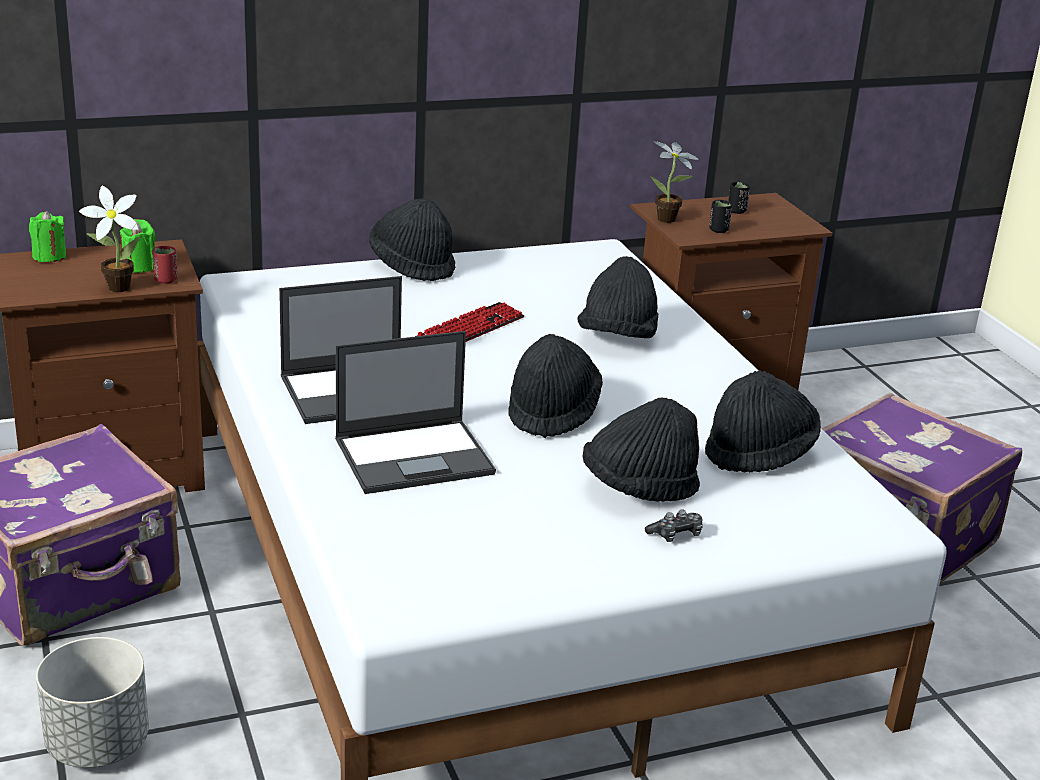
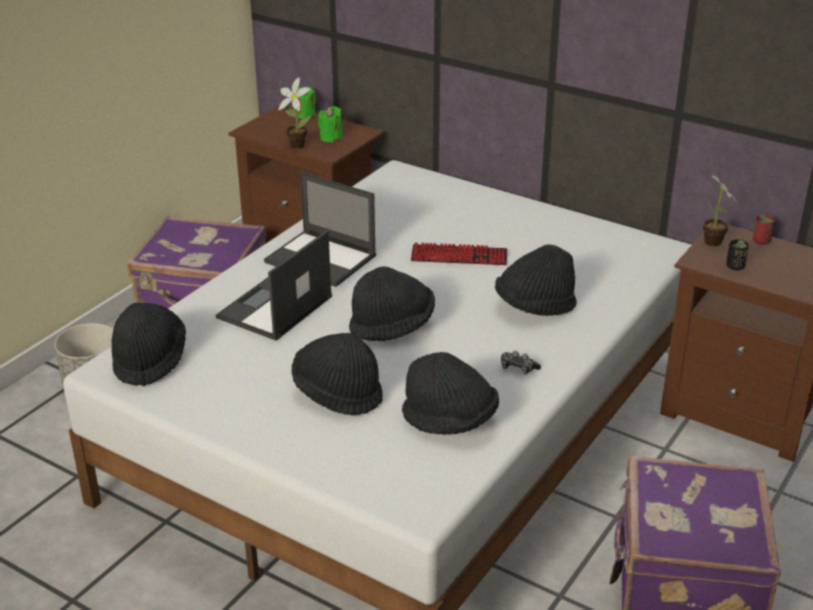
camera: 55 degrees right, 5 degrees up
(166, 280) = (326, 150): red cup -> red cup (761, 241)
(413, 266) = (513, 203): black hat -> black hat (149, 360)
(416, 456) = (274, 308): laptop -> laptop turned 90 degrees clockwise
(675, 534) = (297, 428): game controller -> game controller (518, 368)
(736, 211) = (788, 260): black cup -> none

